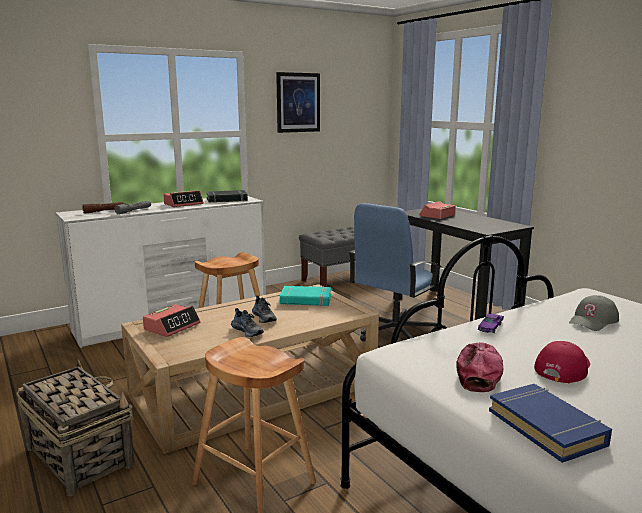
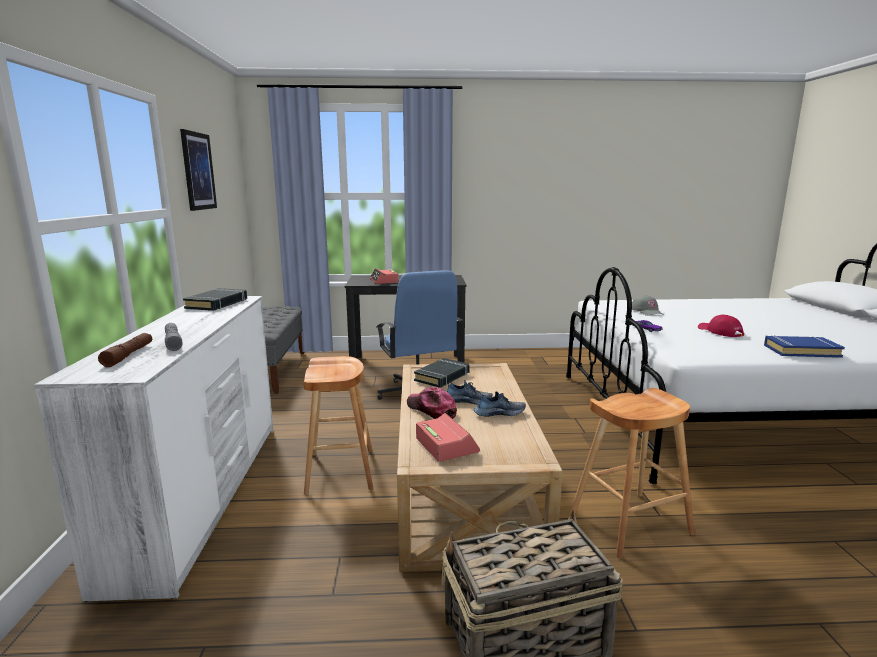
camera: 60 degrees left, 0 degrees up
(183, 204) = (192, 319): alarm clock -> none
(305, 300) = (442, 377): turquoise book -> black book
(478, 373) = (724, 346): cap -> cap (431, 410)

